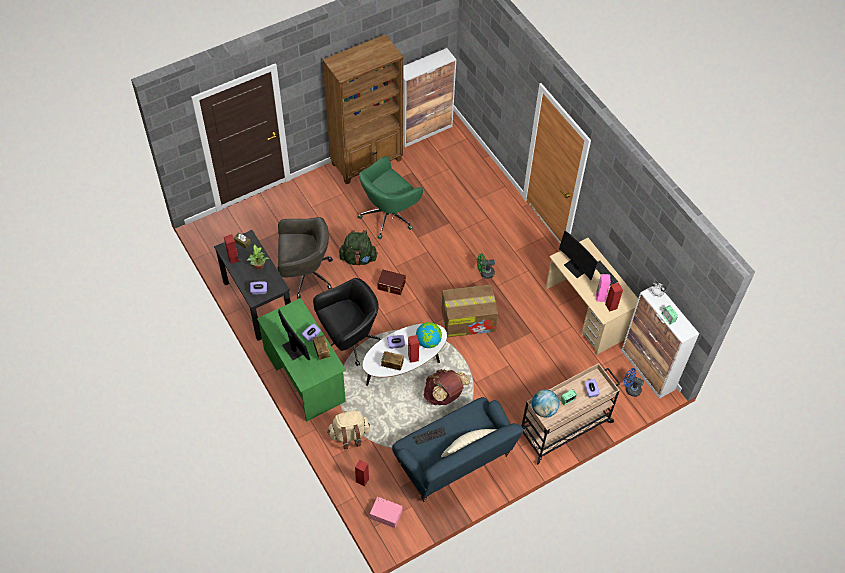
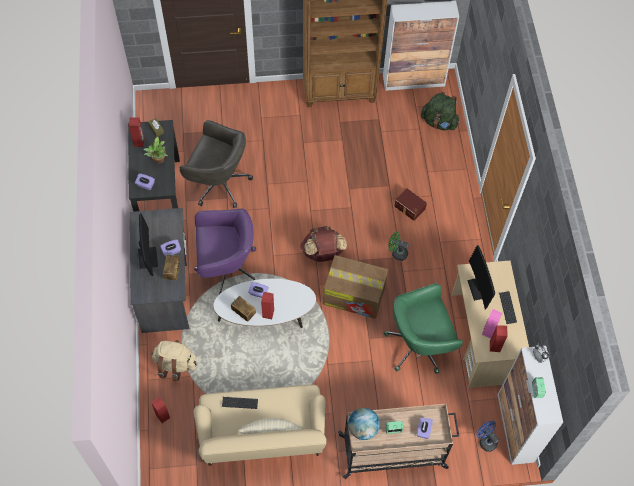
camera: 25 degrees right, 5 degrees up
(304, 375) = (164, 285): green desk -> grey desk
(349, 340) = (226, 268): black office chair -> purple office chair
(358, 258) = (279, 187): green backpack -> green backpack (439, 122)
(386, 514) = (168, 461): pink storage box -> none
(389, 215) = (332, 155): green office chair -> green office chair (419, 345)
(391, 286) = (296, 228): brown storage box -> brown storage box (409, 208)
(428, 341) = (292, 303): globe -> none
(444, 395) = (288, 364): brown backpack -> brown backpack (323, 253)
(454, 461) = (262, 437): blue sofa -> beige sofa

